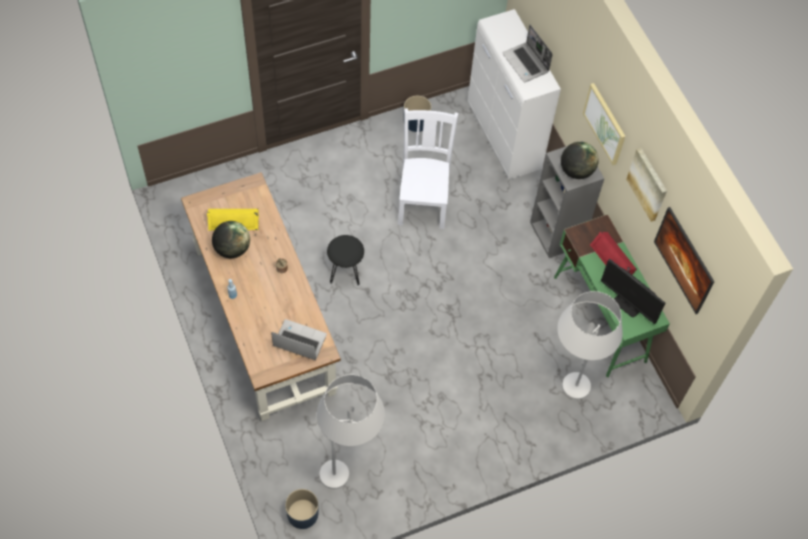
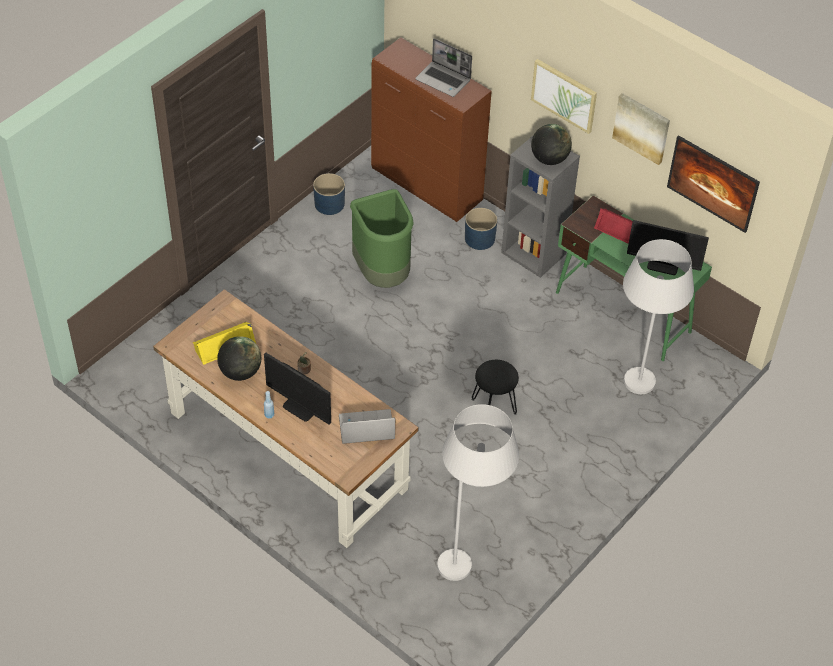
camera: 25 degrees left, 10 degrees down
(259, 300) = (300, 407): none -> monitor
(302, 514) = (445, 617): blue planter -> blue planter (479, 239)
(346, 271) = (345, 371): black stool -> black stool (494, 406)
(423, 201) = (383, 274): white chair -> green trash can
(504, 137) = (427, 186): white cabinet -> brown cabinet

